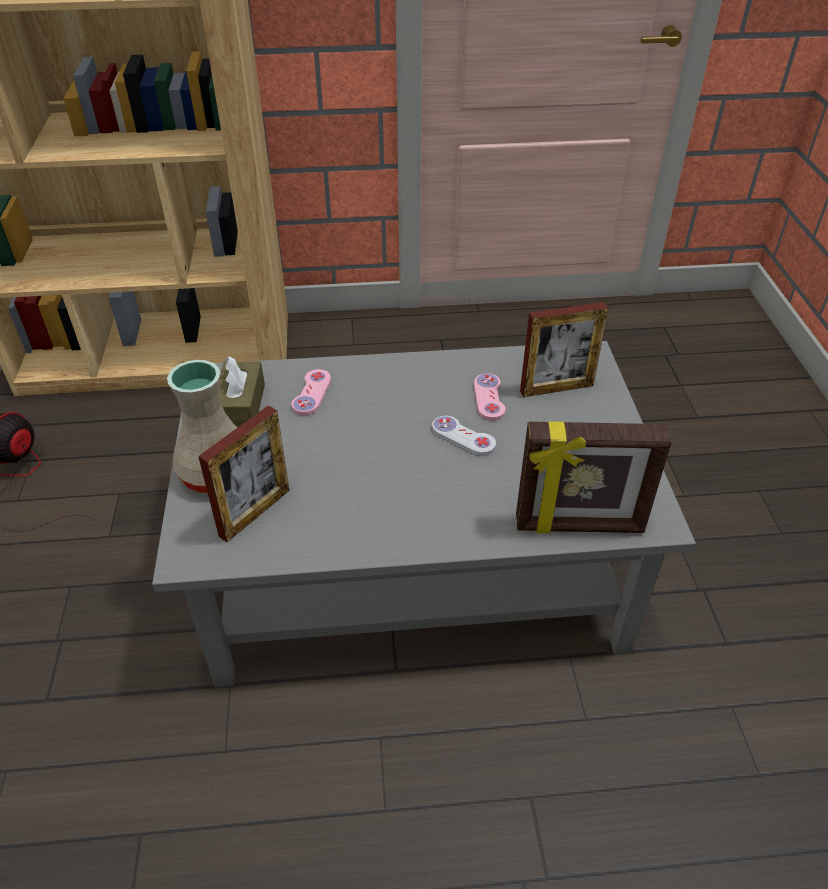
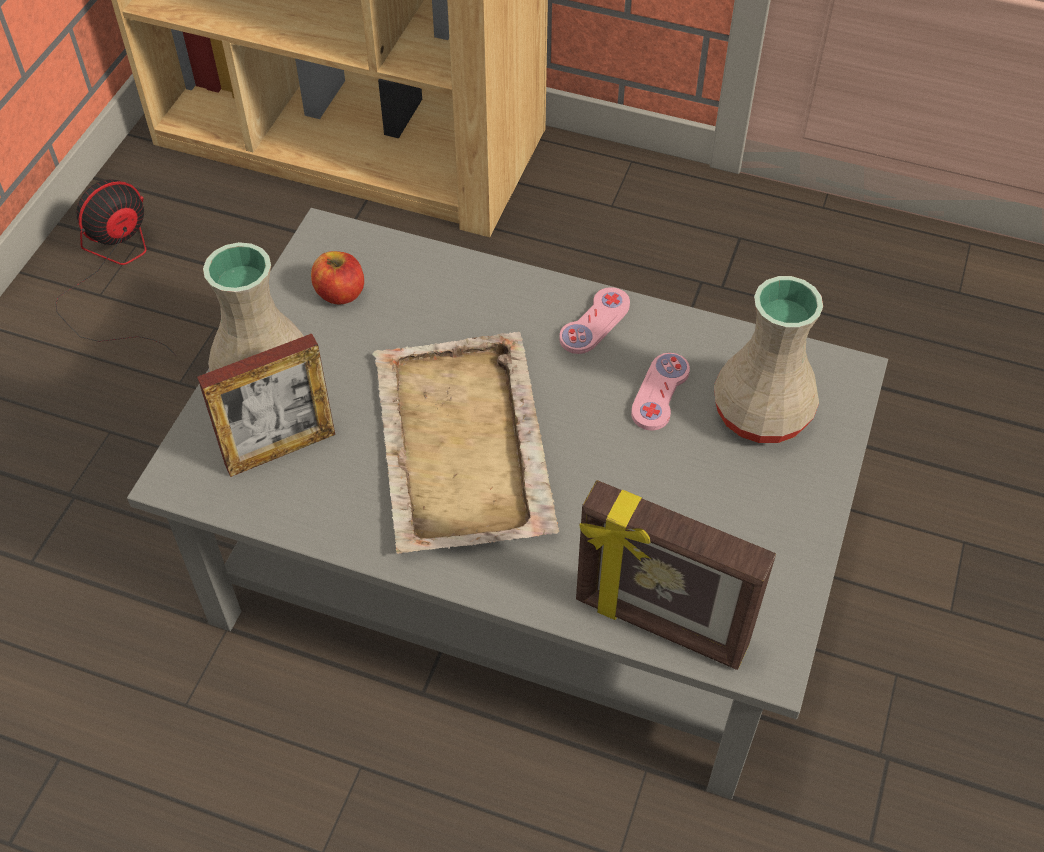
camera: 25 degrees right, 10 degrees up
(241, 407) = (340, 293): brown tissue box -> apple
(311, 393) = (435, 304): pink game controller -> pink game controller (595, 322)
(382, 469) = (462, 447): none -> beige tray
(463, 437) = (590, 439): white game controller -> none
(556, 388) = (763, 410): picture frame -> beige vase

